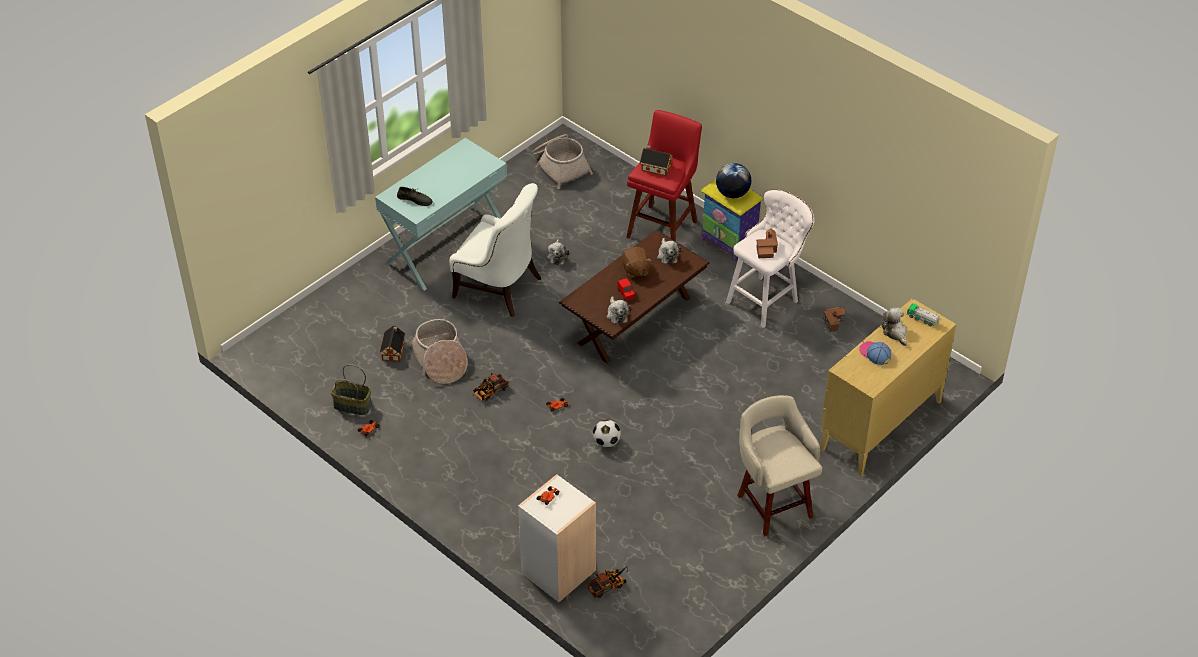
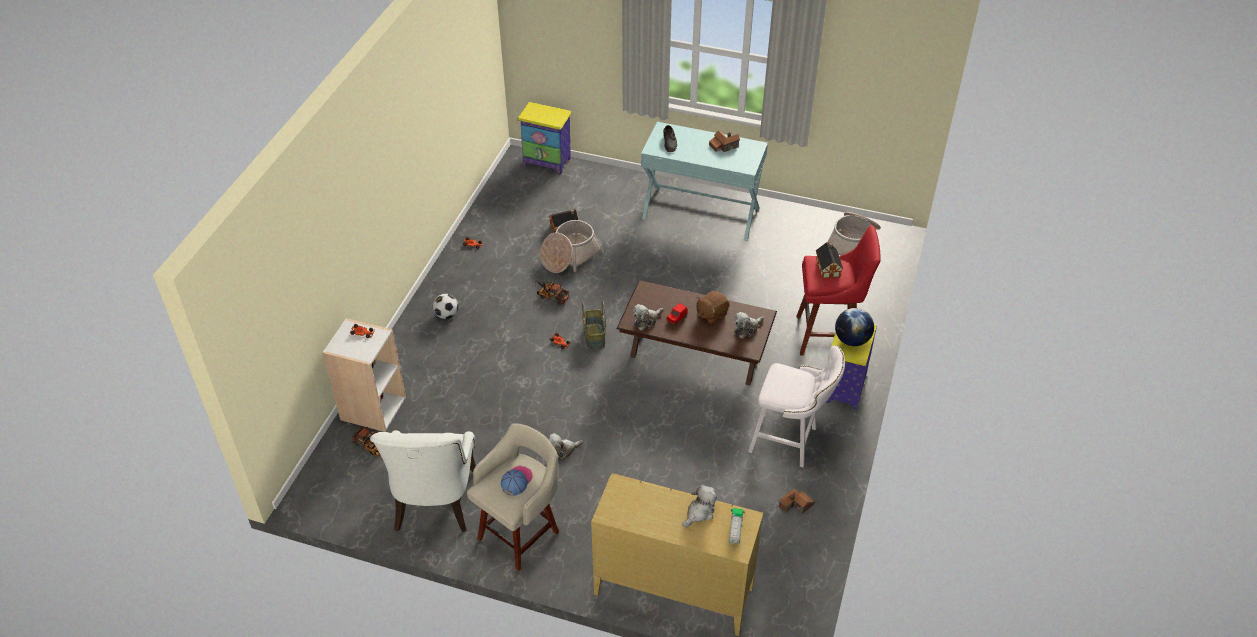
camera: 65 degrees right, 0 degrees up
(281, 331) = (547, 163): none -> nightstand
(352, 406) = (492, 227): basket -> basket (593, 336)
(499, 287) = (676, 259): white chair -> white chair (435, 501)
(557, 256) = (739, 280): plush toy -> plush toy (562, 451)
(606, 442) = (535, 389): football -> football (447, 315)
(766, 249) = (786, 386): toy house -> toy house (723, 146)
(874, 353) = (657, 504): cap -> cap (516, 481)

